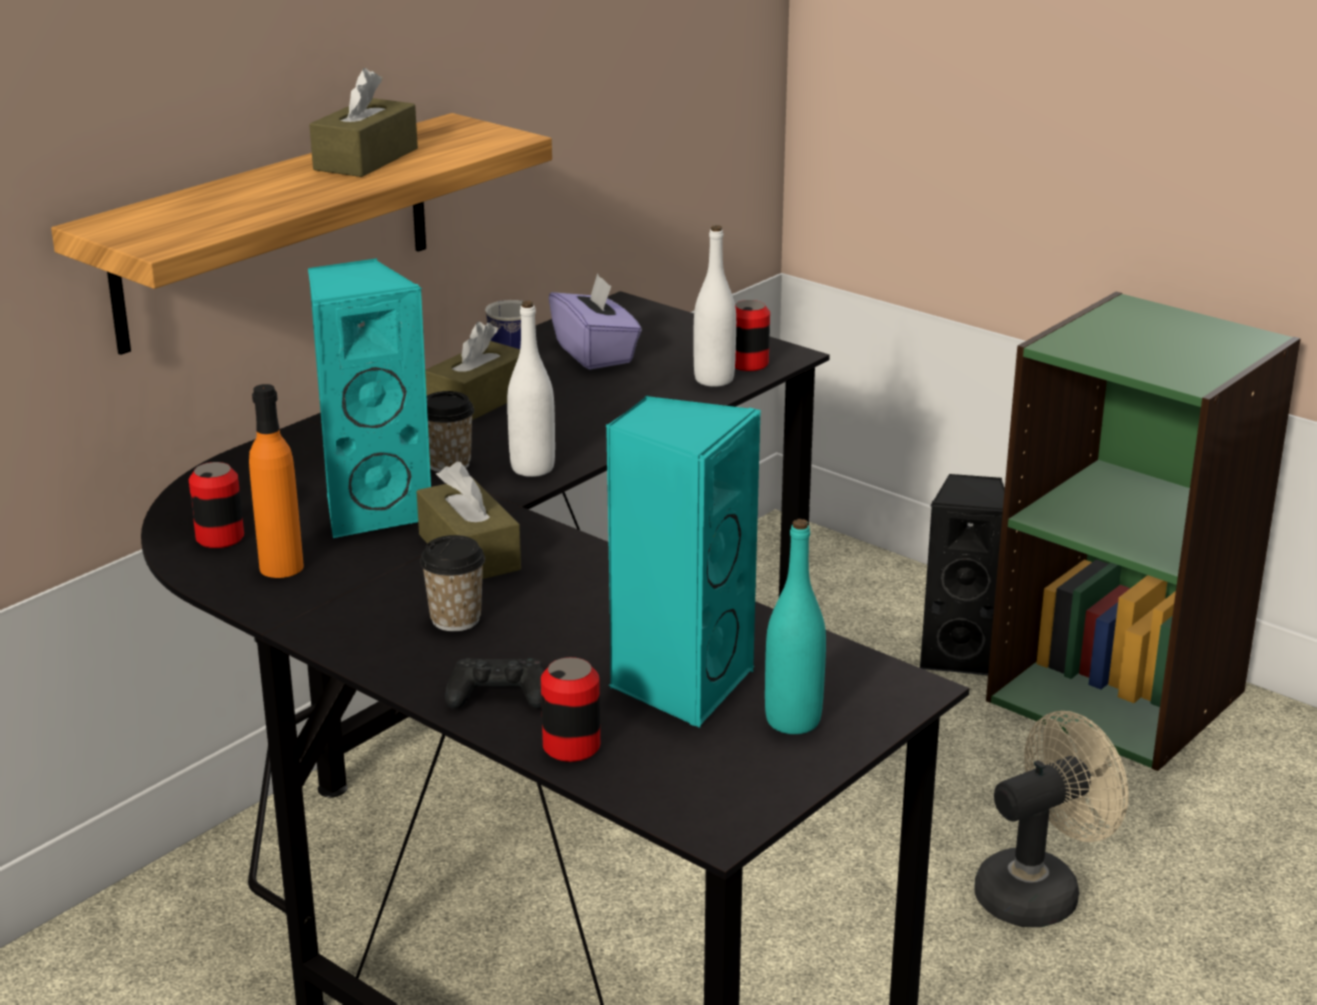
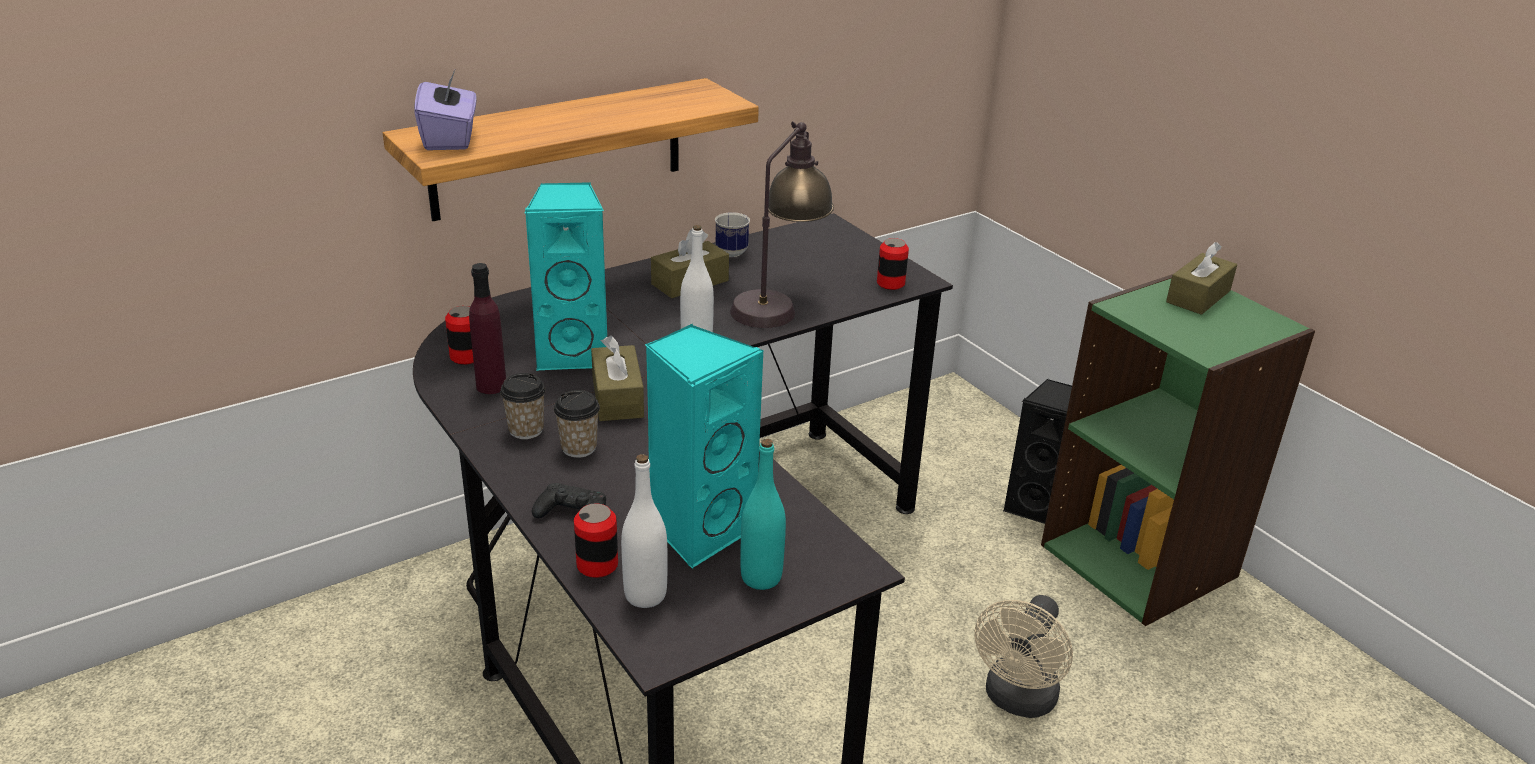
camera: 15 degrees right, 5 degrees up
(281, 567) = (491, 386): orange bottle -> purple bottle
(366, 159) = (620, 107): brown tissue box -> brown tissue box (1198, 296)
(449, 464) = (643, 327): cup -> cup (526, 430)
(595, 353) = (789, 258): purple tissue box -> purple tissue box (450, 138)
(615, 408) = (779, 303): none -> table lamp
(714, 379) = (859, 292): white bottle -> white bottle (645, 595)
(1039, 891) = (1017, 700): beige fan -> beige fan turned 135 degrees clockwise

